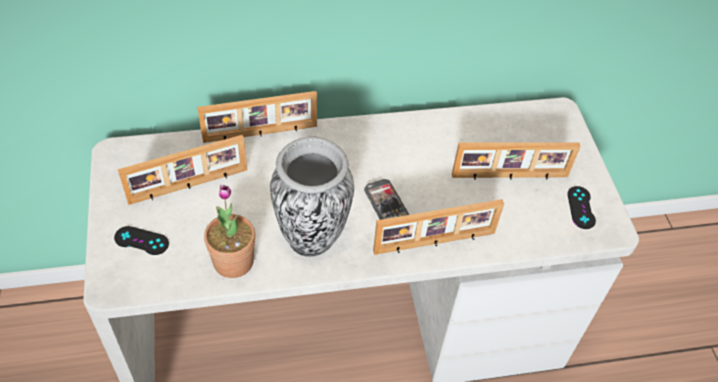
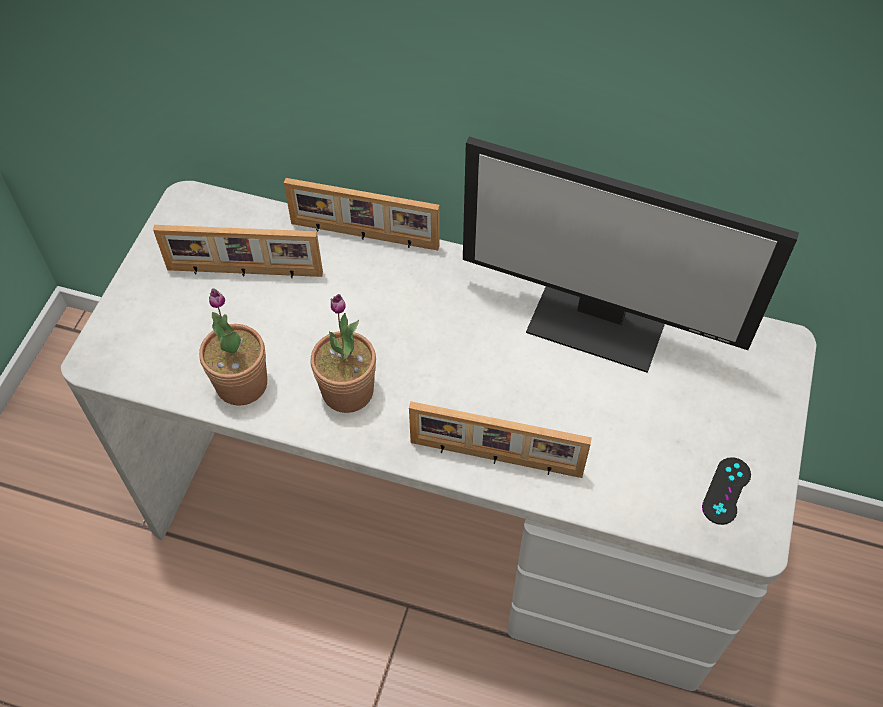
camera: 30 degrees right, 5 degrees up
(141, 241) = (157, 319): black game controller -> none
(311, 238) = (347, 391): vase -> potted plant
(386, 204) = (464, 384): phone -> none
(446, 135) = (600, 321): none -> monitor
(510, 177) = (651, 410): picture frame -> none

